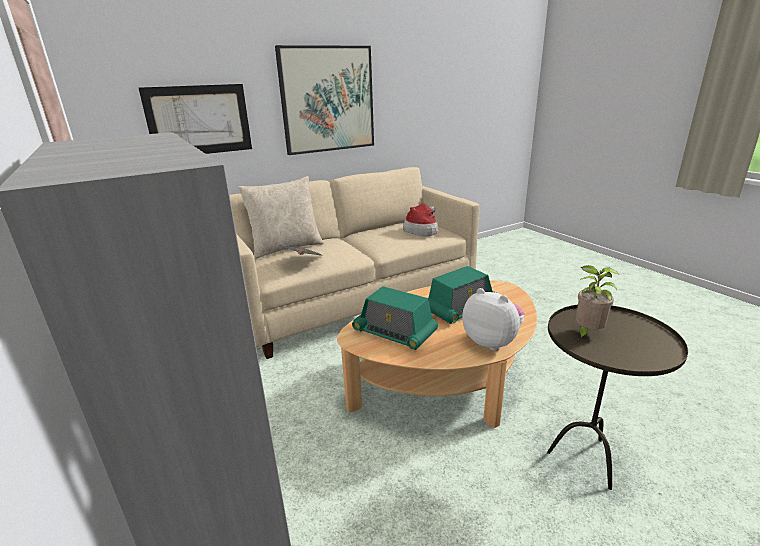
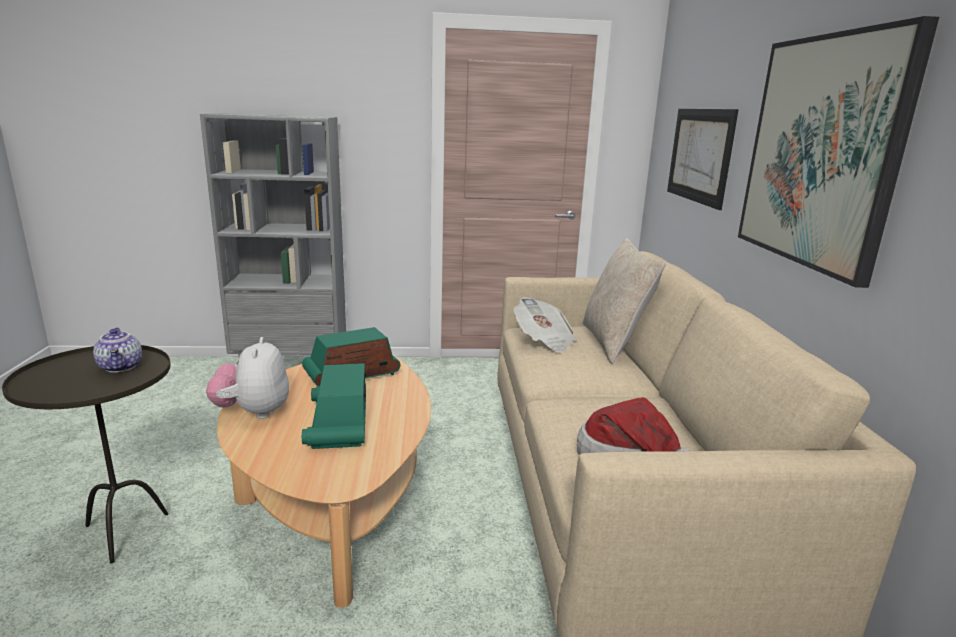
camera: 115 degrees right, 5 degrees down
(492, 342) = (253, 412): plush toy -> plush toy turned 105 degrees clockwise
(587, 333) = (122, 367): potted plant -> teapot

